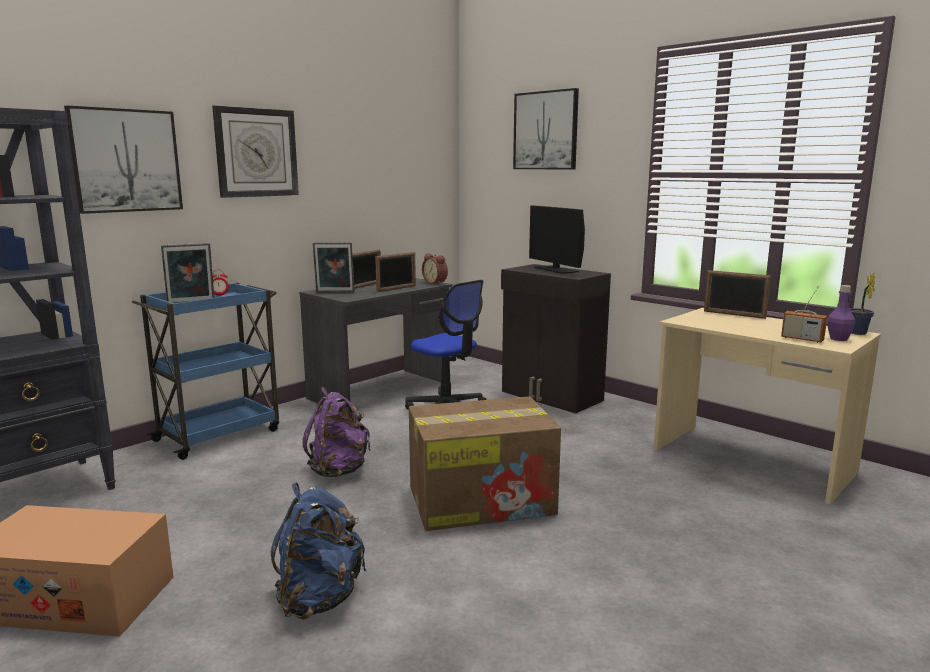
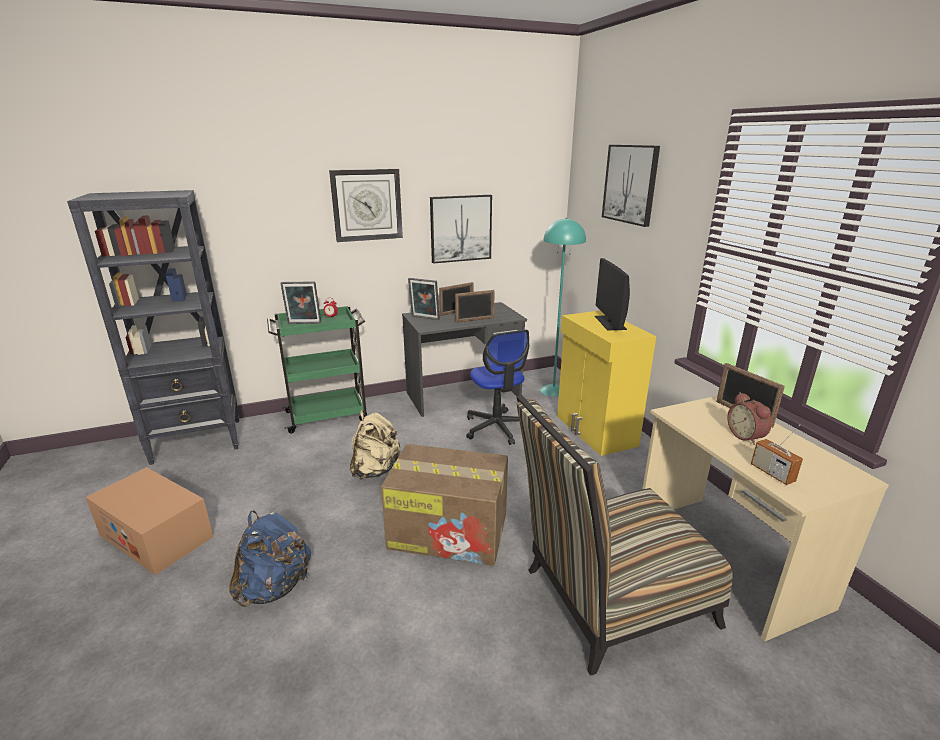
camera: 25 degrees right, 10 degrees up
(126, 161) = (262, 217): picture -> picture (460, 228)
(219, 434) = (328, 415): blue cart -> green cart
(339, 470) = (375, 470): purple backpack -> beige backpack
(436, 283) = (514, 316): alarm clock -> alarm clock (746, 436)
(478, 372) = (553, 390): none -> turquoise floor lamp
(551, 396) = (595, 431): black cabinet -> yellow cabinet
(687, 511) = (609, 600): none -> chair
(838, 339) = (818, 483): purple bottle -> none
(858, 333) = (856, 478): potted plant -> none

